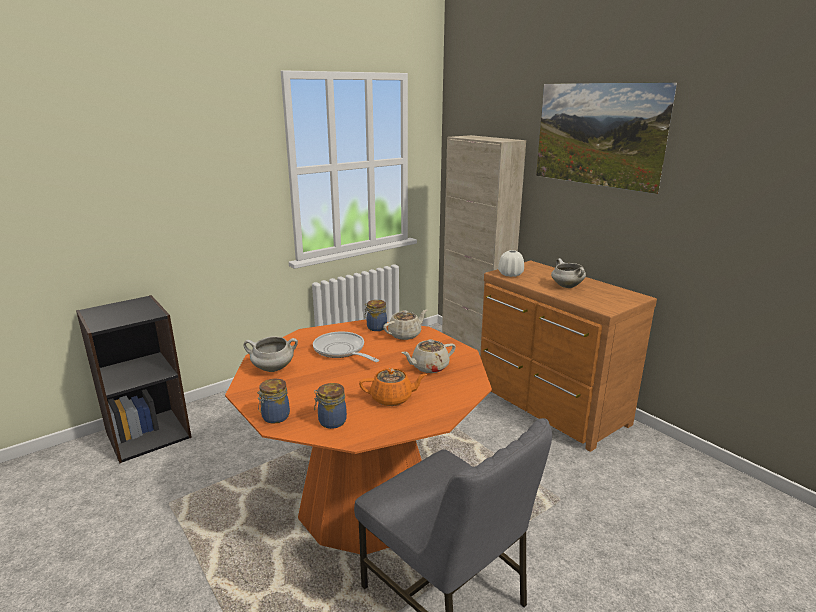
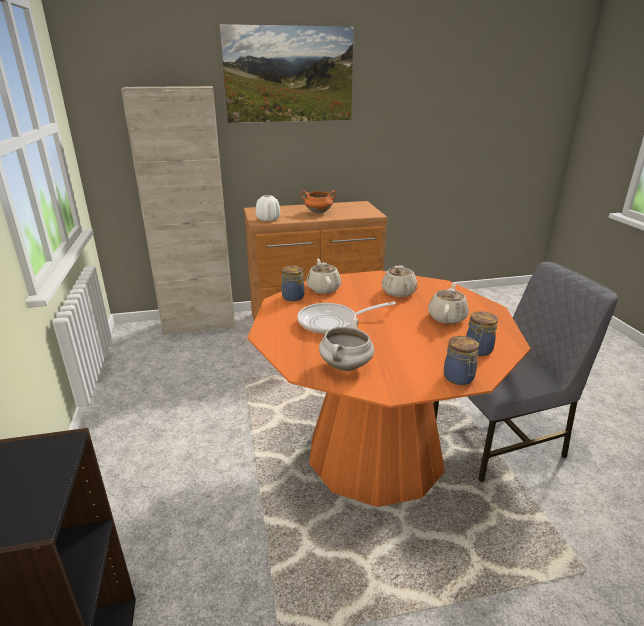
camera: 65 degrees left, 5 degrees up
(392, 398) = (447, 317): orange teapot -> beige teapot
(566, 286) = (318, 212): white cooking pot -> orange cooking pot

